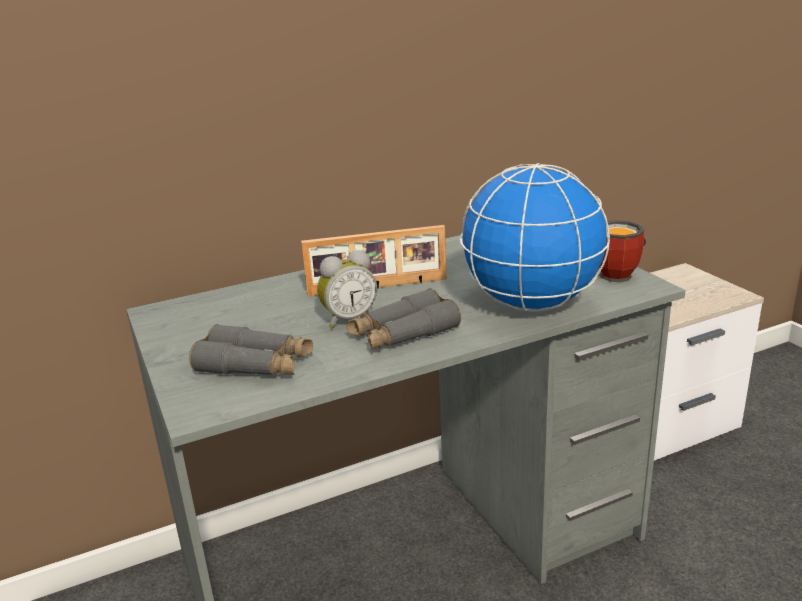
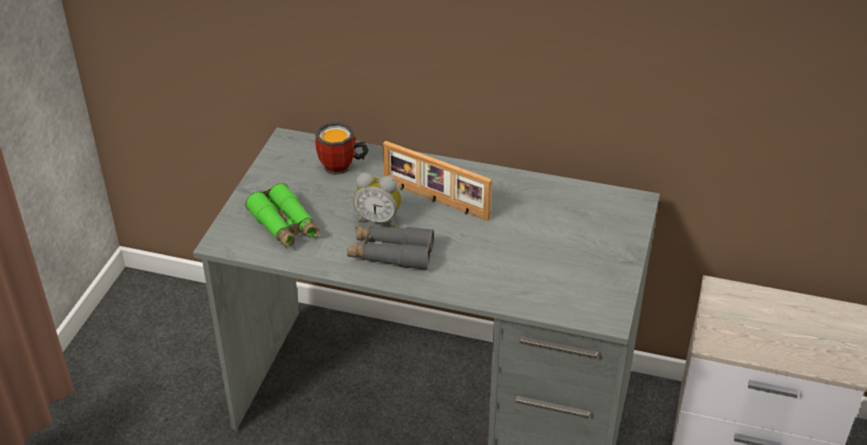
camera: 40 degrees right, 15 degrees up
(255, 365) = (285, 225): grey binoculars -> green binoculars
(532, 303) = (504, 281): globe -> none
(622, 274) = (610, 295): mug -> mug (342, 168)

